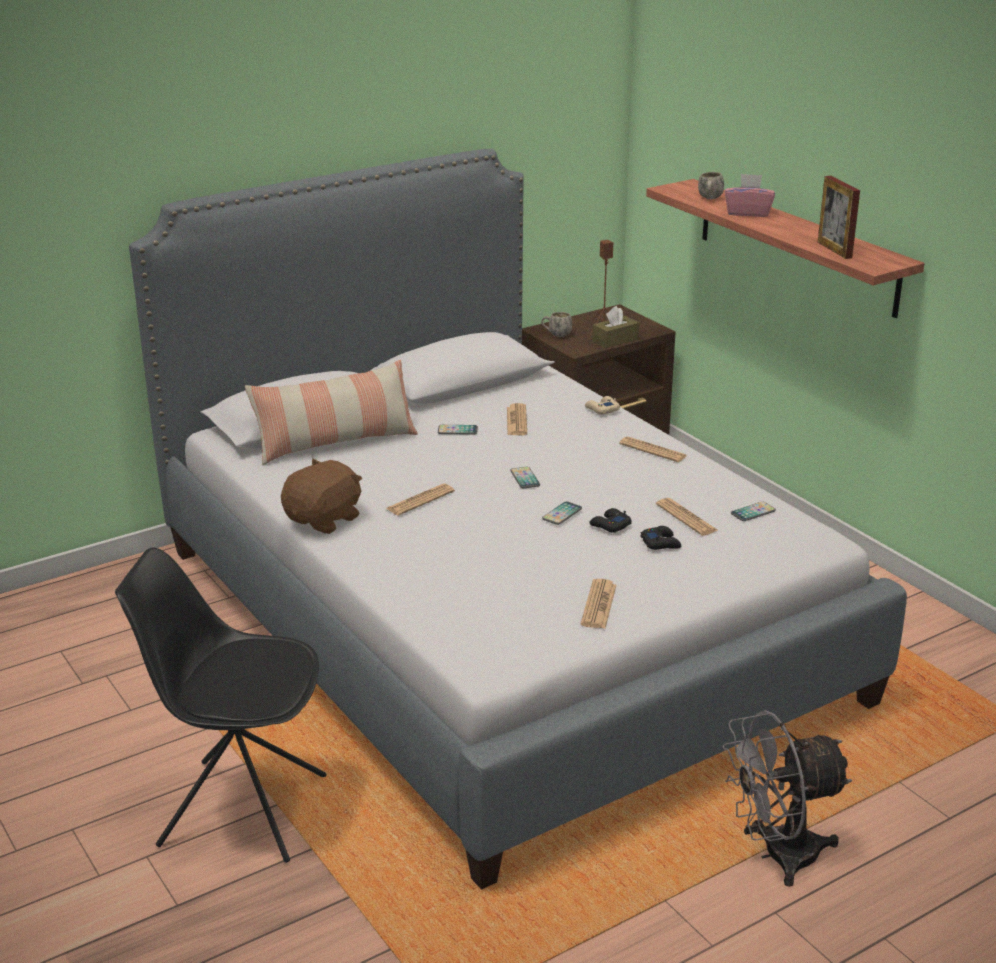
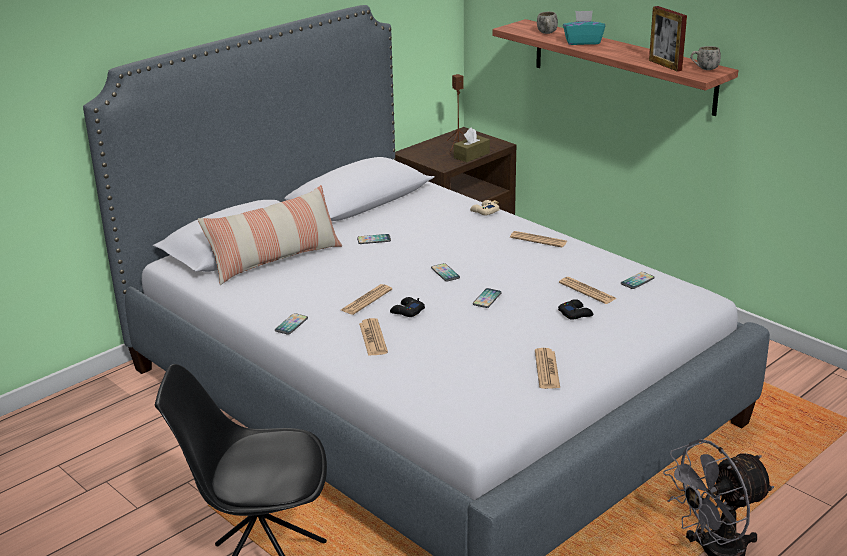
camera: 10 degrees left, 0 degrees up
(324, 519) = (291, 325): brown plush toy -> phone
(516, 421) = (419, 227): newspaper -> newspaper (373, 338)
(556, 335) = (422, 155): white mug -> white mug (704, 69)
(610, 525) = (529, 304): black game controller -> black game controller (407, 311)
(748, 213) = (582, 42): pink tissue box -> turquoise tissue box

